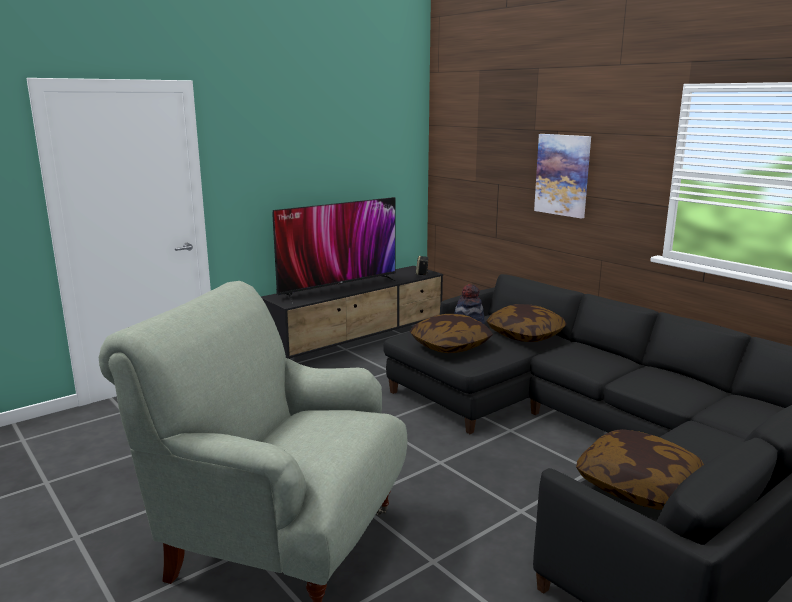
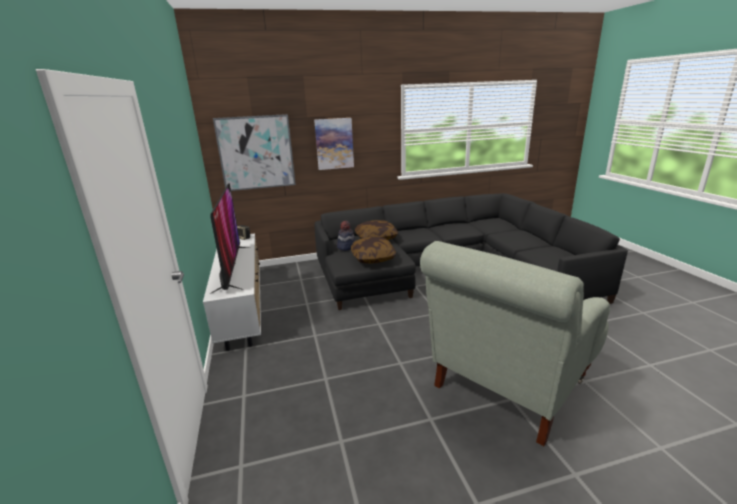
camera: 65 degrees left, 5 degrees up
(359, 343) = (243, 305): black tv stand -> white tv stand
(473, 170) = (256, 153): none -> picture
(638, 486) = (549, 254): pillow -> none

